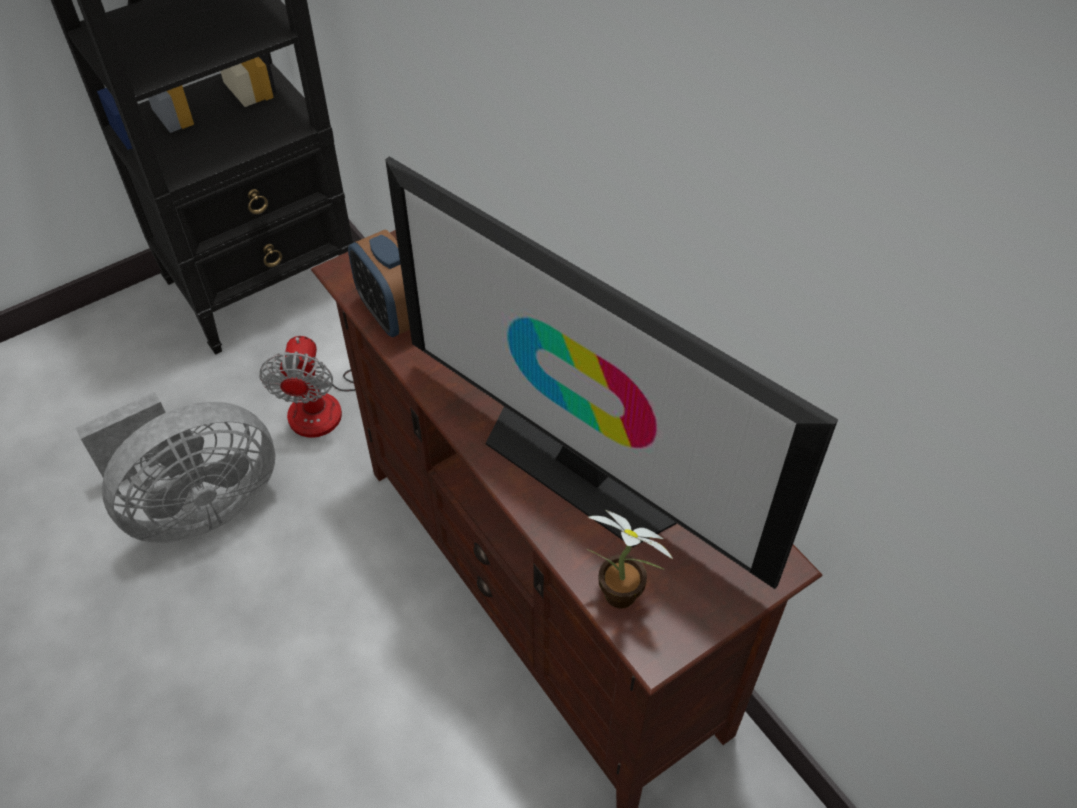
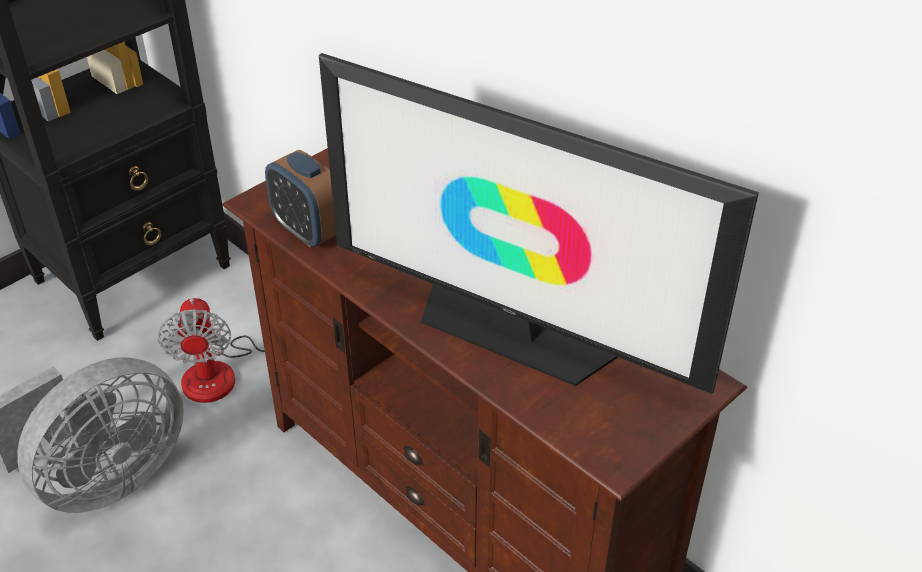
camera: 10 degrees left, 10 degrees down
(624, 598) = (578, 427): potted plant -> none

